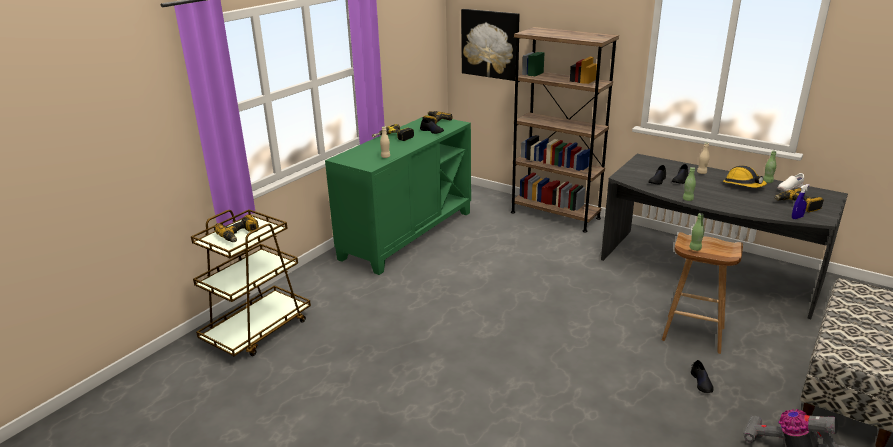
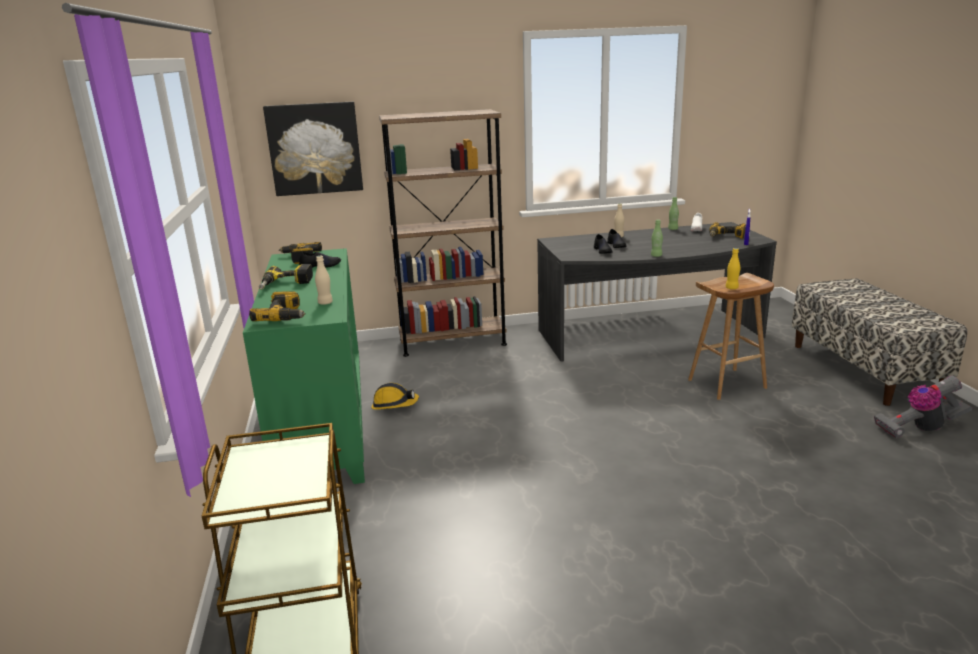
camera: 45 degrees left, 5 degrees down
(239, 235) = (276, 476): power drill -> power drill (284, 316)
(695, 248) = (731, 288): green bottle -> yellow bottle
(701, 382) = (797, 415): black shoe -> none
(743, 185) = (665, 236): hard hat -> hard hat (394, 405)

